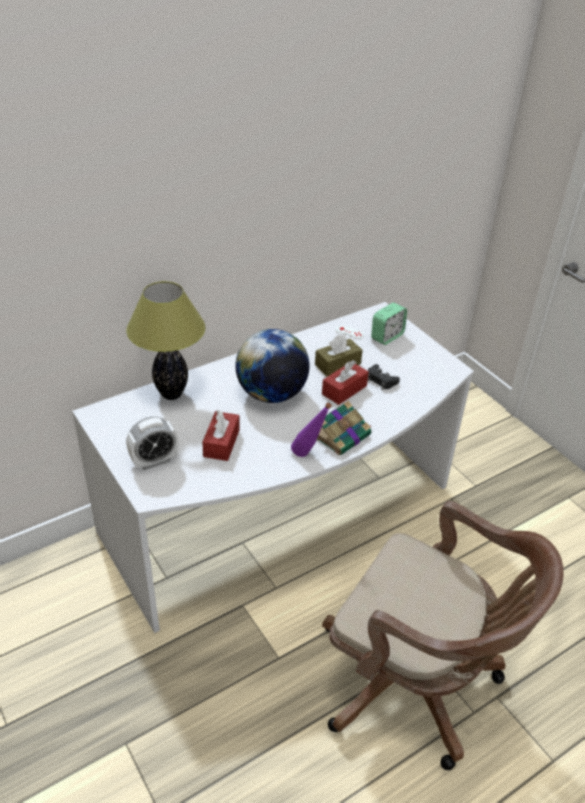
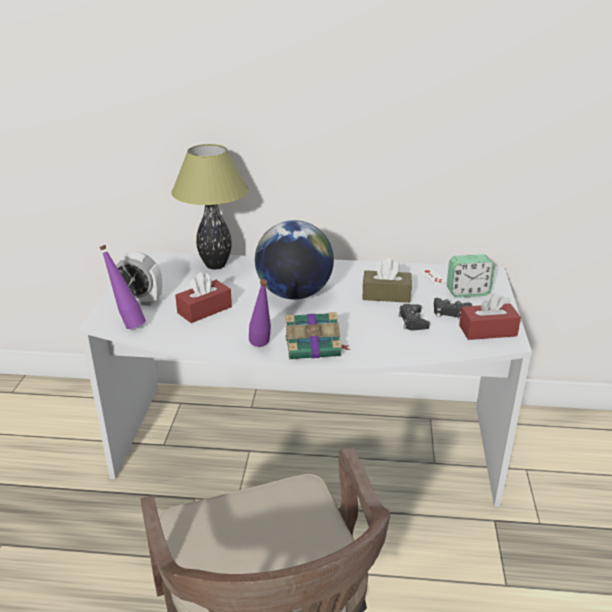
camera: 40 degrees right, 10 degrees down
(176, 488) = (127, 324): none -> purple bottle
(344, 390) = (365, 315): red tissue box -> red tissue box (487, 331)
(395, 360) = (450, 312): none -> black game controller

